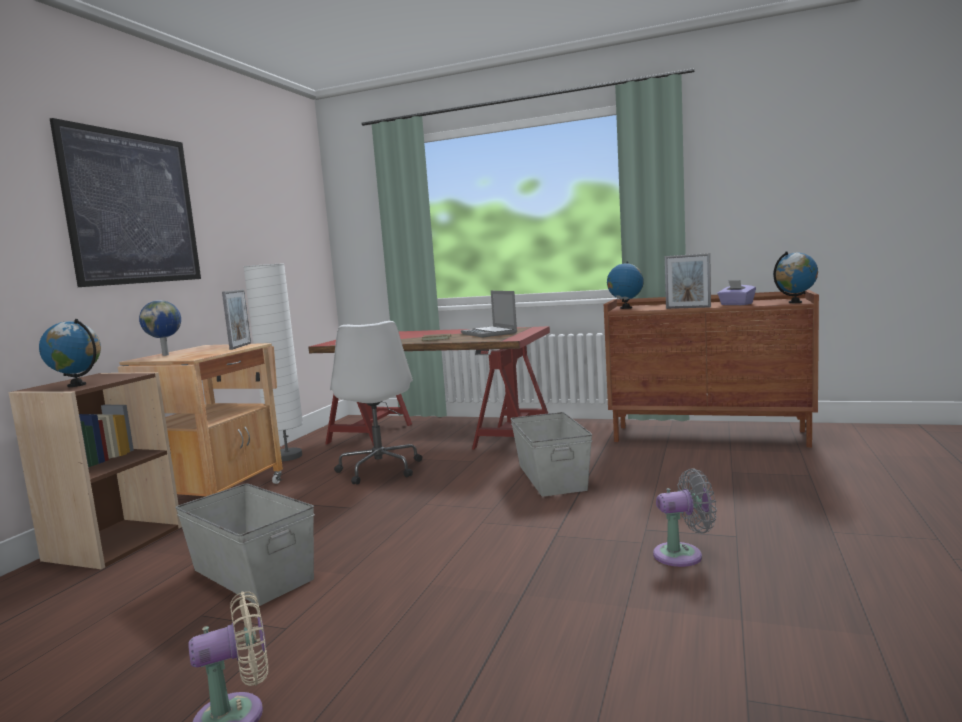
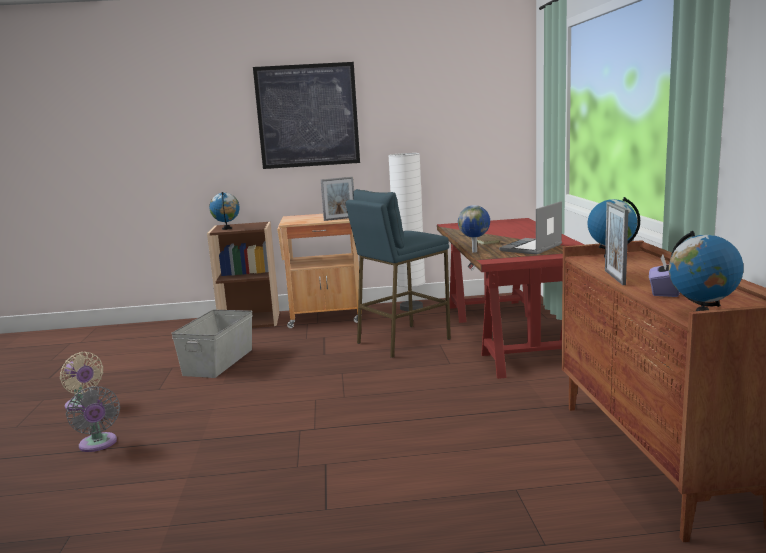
camera: 65 degrees right, 5 degrees up
(166, 355) = (305, 216): globe -> globe (475, 251)
(380, 470) = (402, 341): white office chair -> blue stool
(552, 477) = (431, 402): grey storage box -> none
(683, 555) = (277, 488): grey fan -> grey fan (98, 445)

